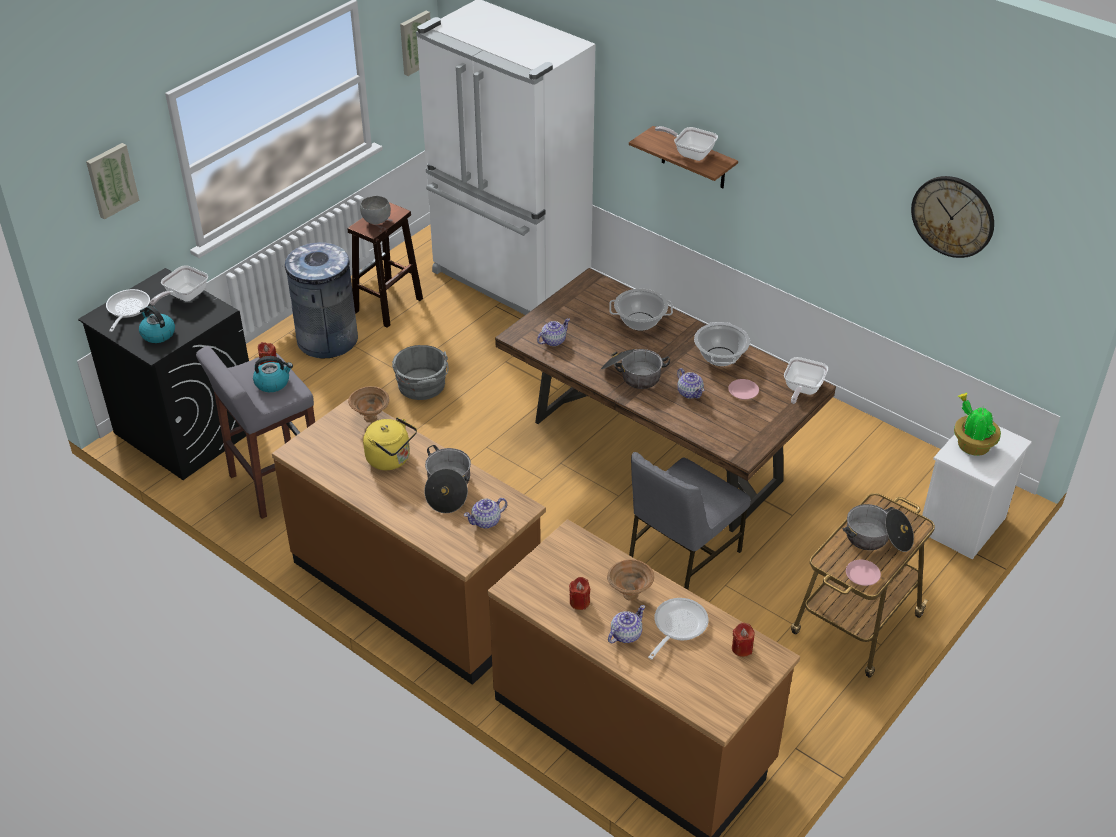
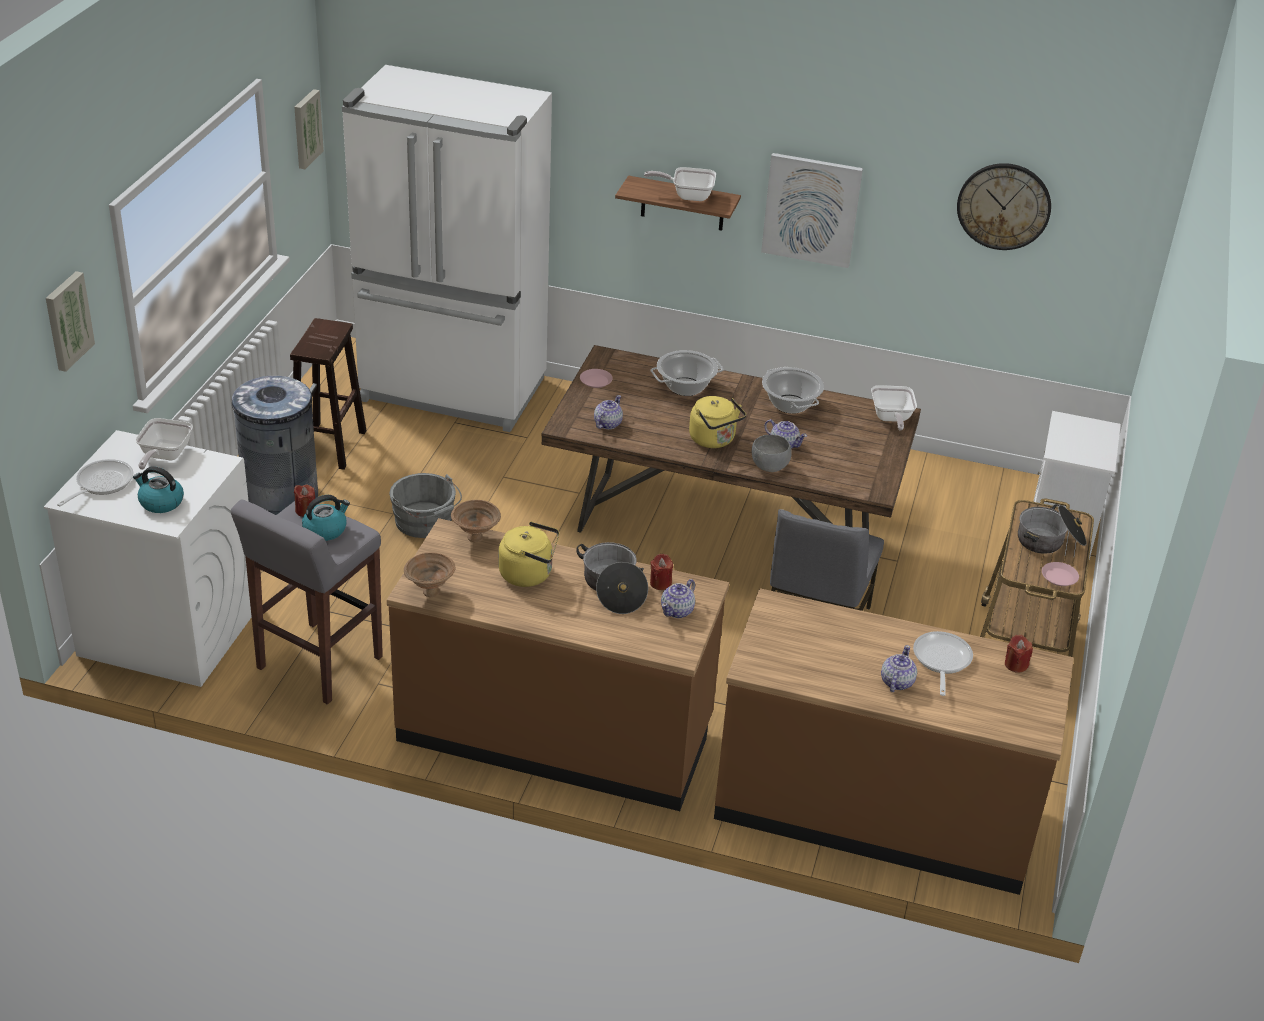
camera: 25 degrees left, 5 degrees down
(127, 309) = (101, 484): frying pan -> frying pan turned 45 degrees clockwise
(186, 429) = (168, 630): black washing machine -> white washing machine
(376, 221) = (318, 340): grey bowl -> grey bowl (769, 467)
(579, 602) = (829, 664): red candle -> red candle (660, 583)
(629, 595) = (873, 644): brown bowl -> brown bowl (430, 592)
(632, 375) = (714, 440): cooking pot -> yellow kettle
(743, 392) = (835, 432): pink plate -> pink plate (595, 381)
(793, 185) = (811, 209): none -> picture
(972, 445) = (1070, 438): potted plant -> none

